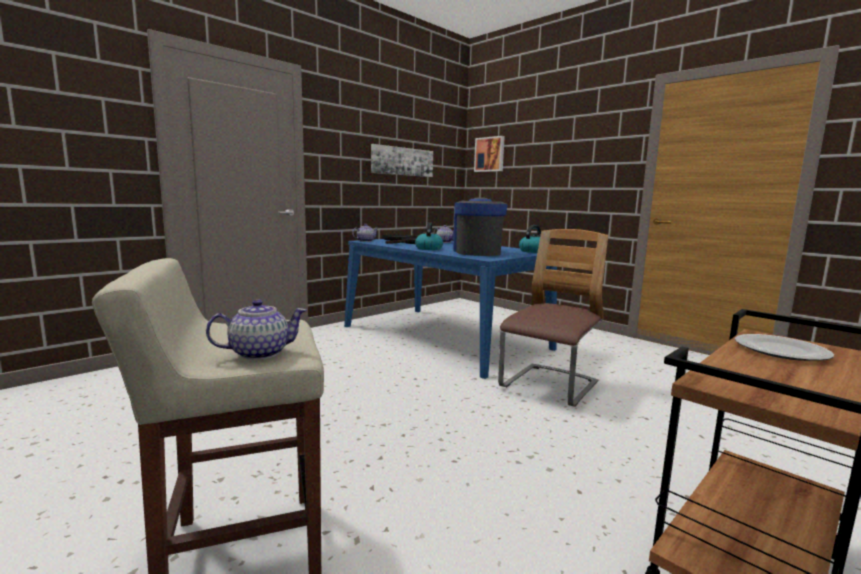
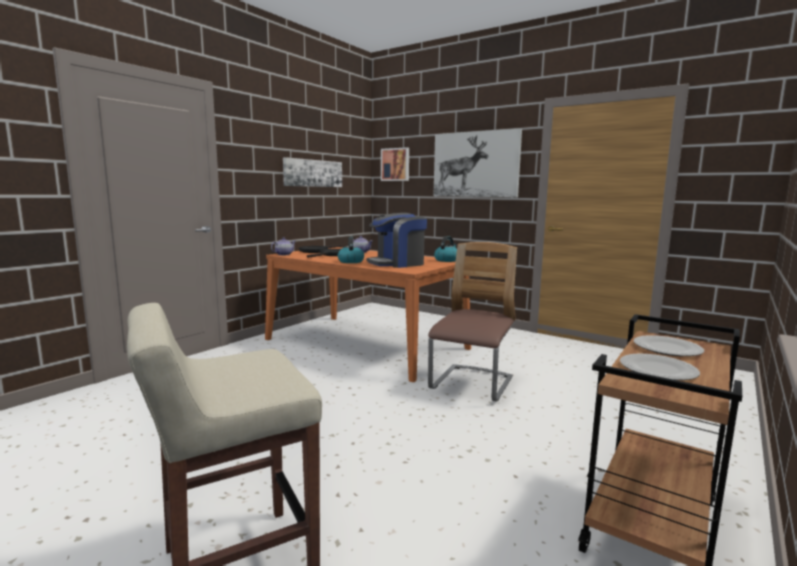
camera: 10 degrees left, 0 degrees up
(259, 353) = (260, 387): teapot -> none
(443, 337) = (365, 344): blue dining table -> orange dining table
(477, 252) = (397, 263): coffee machine -> coffee machine turned 105 degrees counterclockwise
(574, 152) = (475, 164): none -> picture
(760, 373) = (656, 370): none -> plate

